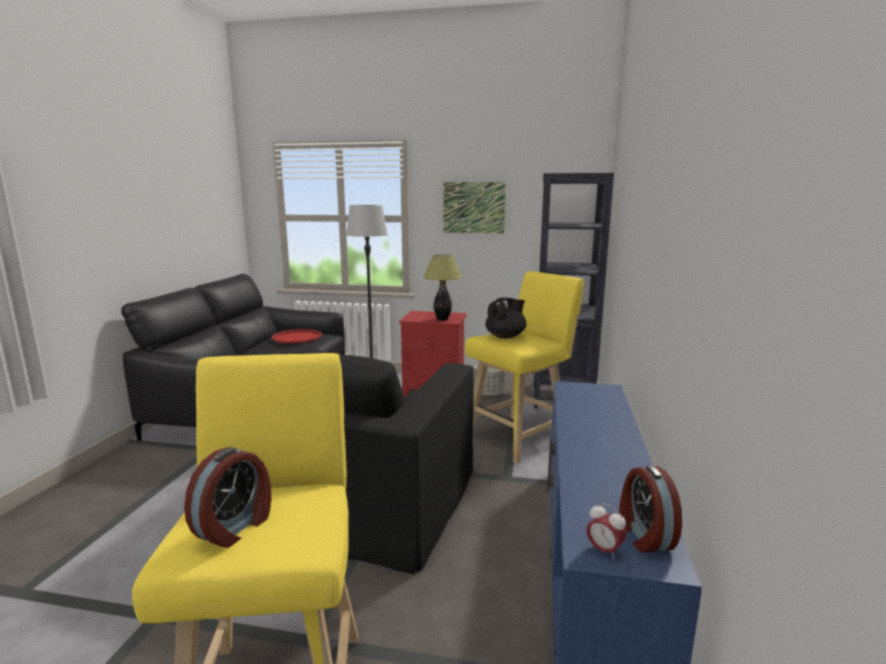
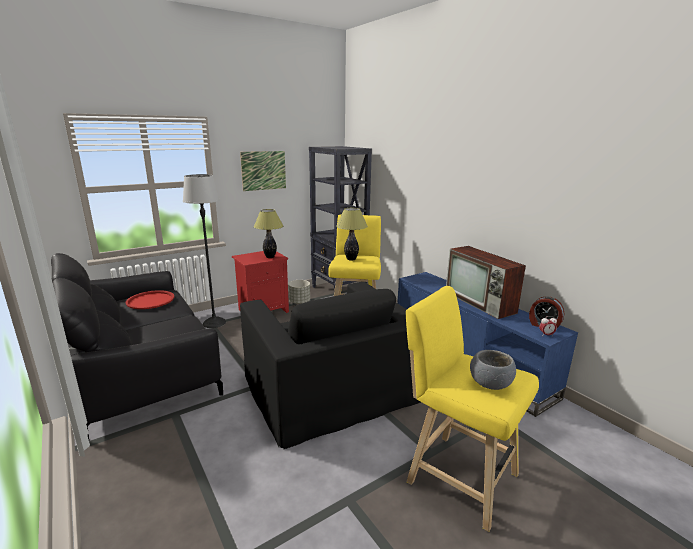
camera: 45 degrees left, 5 degrees up
(236, 527) = (490, 383): alarm clock -> grey bowl
(506, 336) = (351, 259): black teapot -> table lamp
(606, 452) = (480, 302): none -> television

